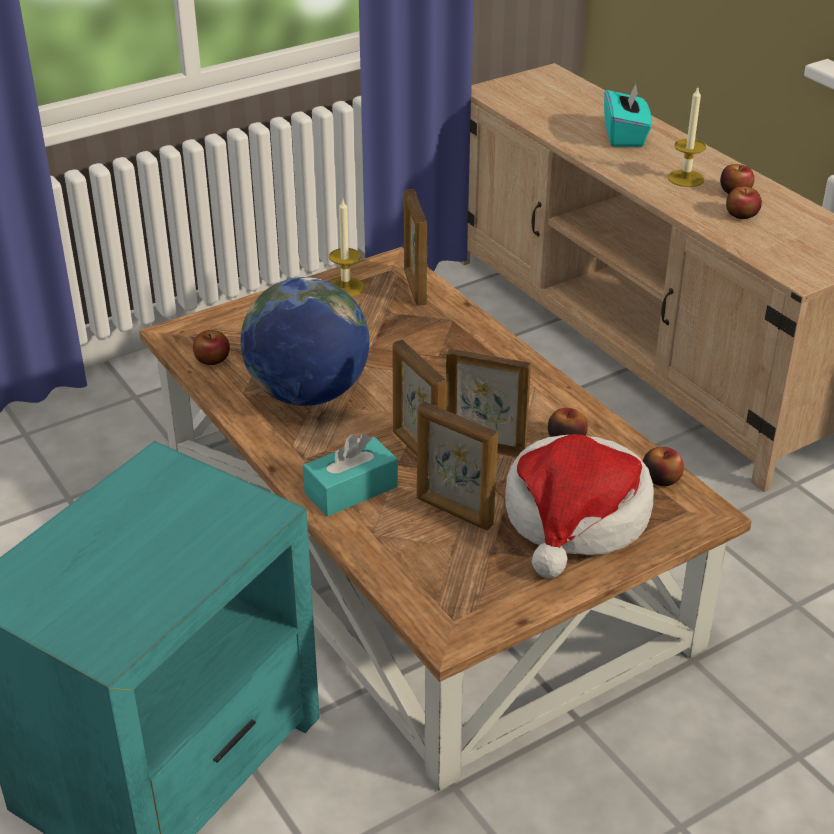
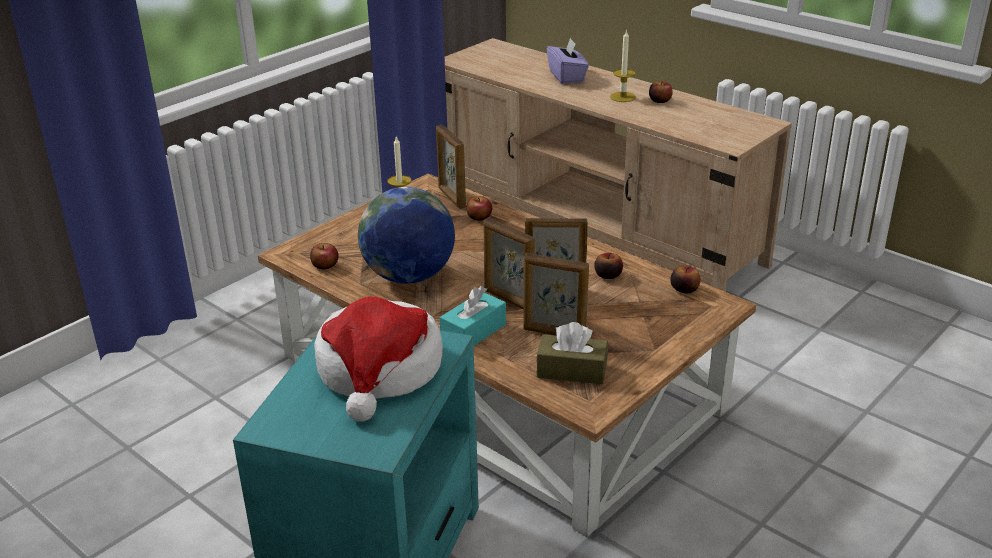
camera: 15 degrees left, 5 degrees down
(451, 572) = (572, 370): none -> brown tissue box
(575, 518) = (640, 322): hat -> hat (379, 370)
(625, 136) = (567, 76): turquoise tissue box -> purple tissue box
(742, 214) = (672, 114): apple -> apple (479, 217)

